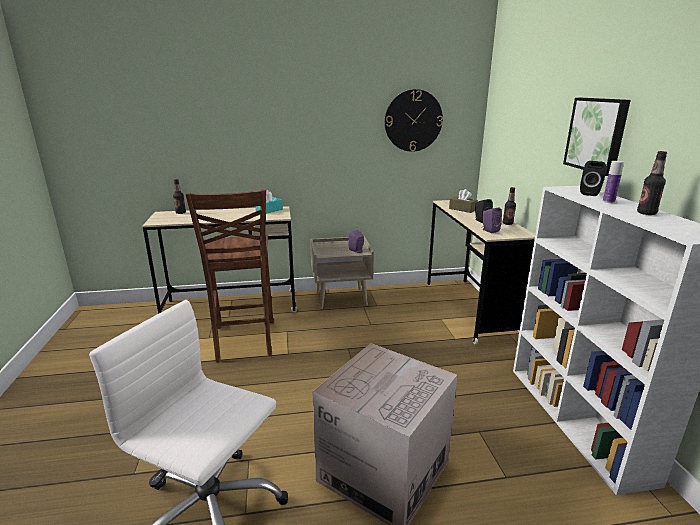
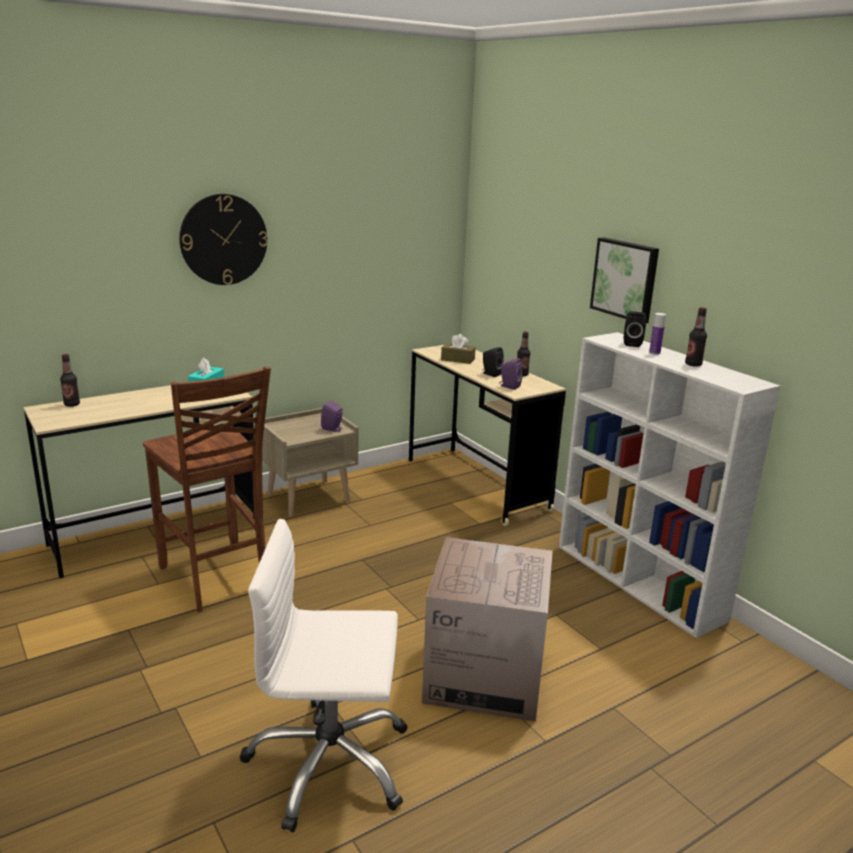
camera: 25 degrees left, 0 degrees up
(413, 121) = (384, 247): wall clock -> wall clock (223, 239)

